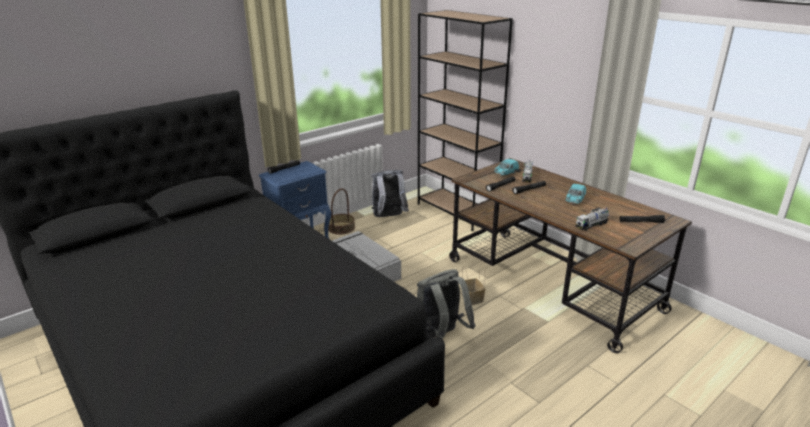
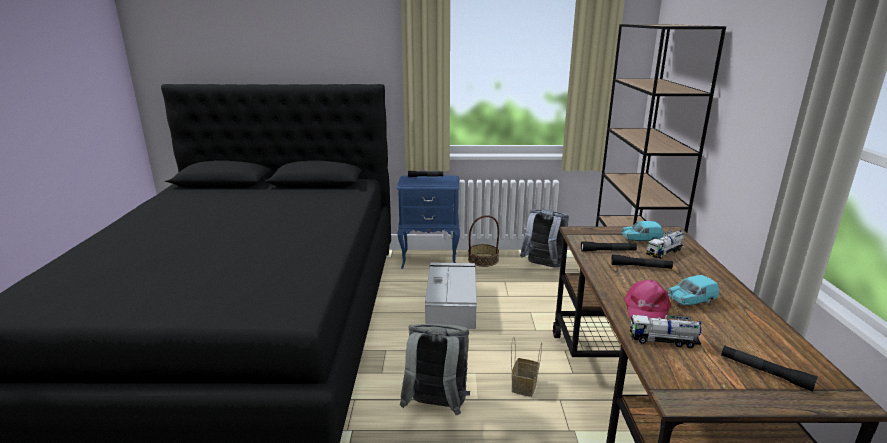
camera: 40 degrees right, 5 degrees down
(564, 213) = (646, 309): none -> pink cap

